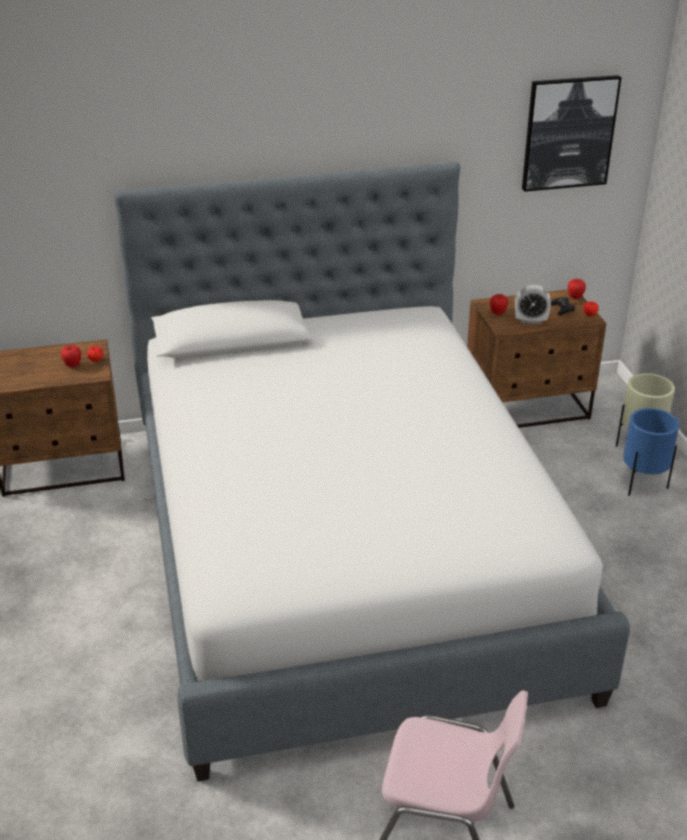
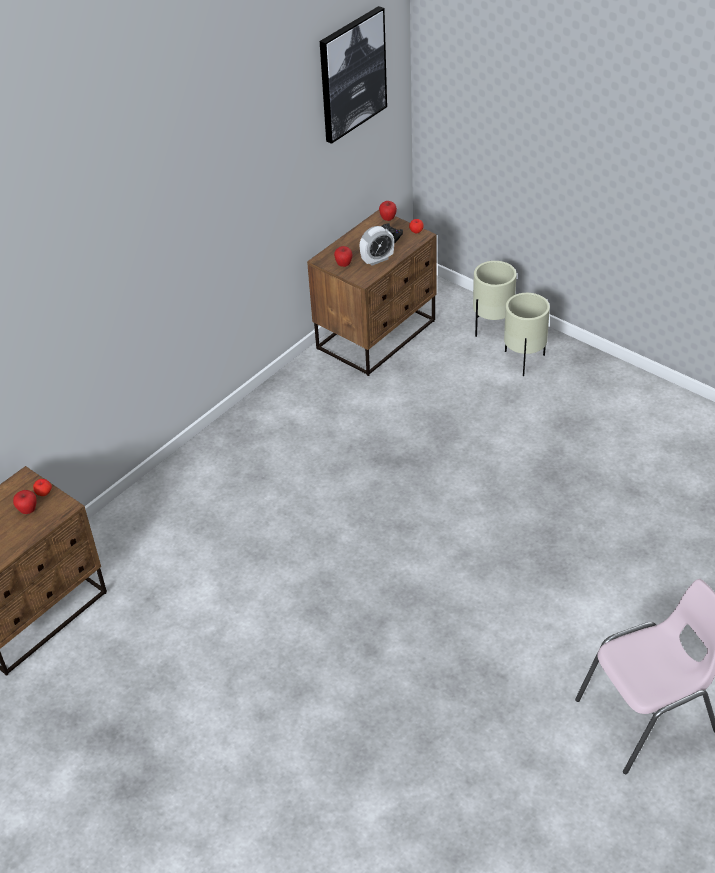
camera: 35 degrees left, 10 degrees up
(343, 550) = (363, 546): bed -> none
(642, 484) = (524, 361): blue planter -> beige planter

